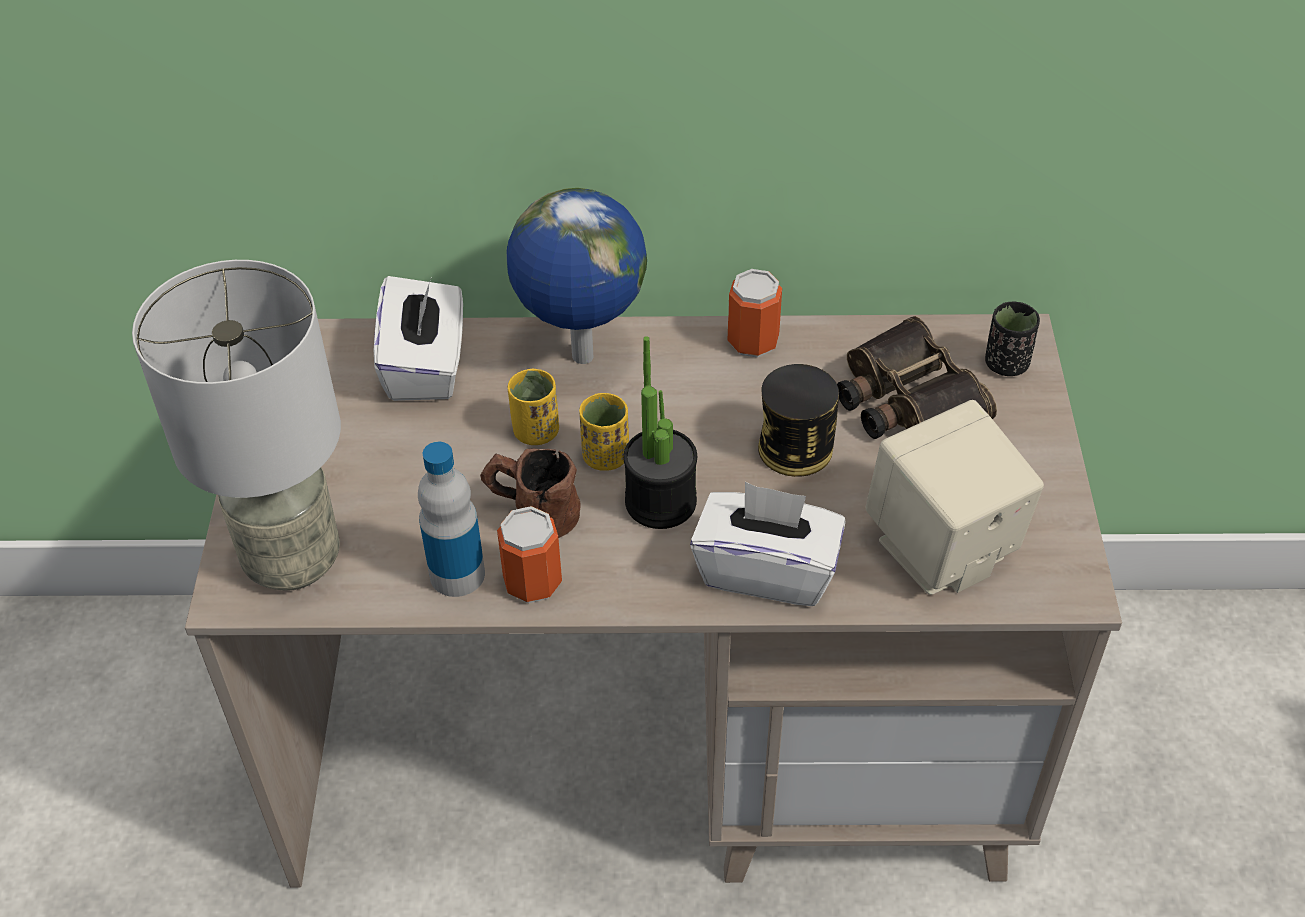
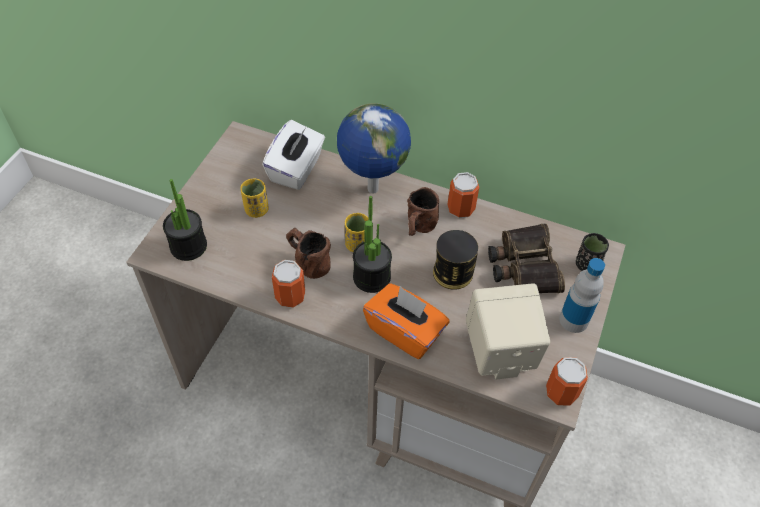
camera: 20 degrees right, 5 degrees up
(293, 560) = (188, 246): grey table lamp -> potted plant
(457, 574) = (257, 280): bottle -> bottle (573, 320)
(536, 432) = (330, 220): yellow cup -> yellow cup (256, 210)
(698, 396) = (418, 229): none -> brown mug
(766, 570) = (405, 332): white tissue box -> orange tissue box
(1072, 576) = (561, 392): none -> can

